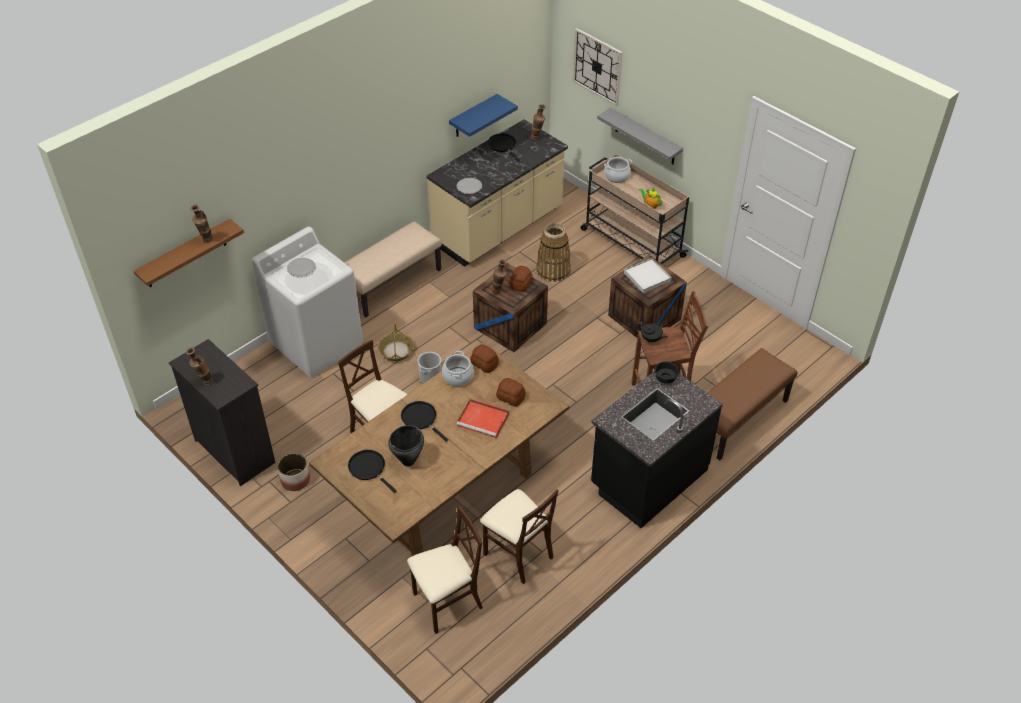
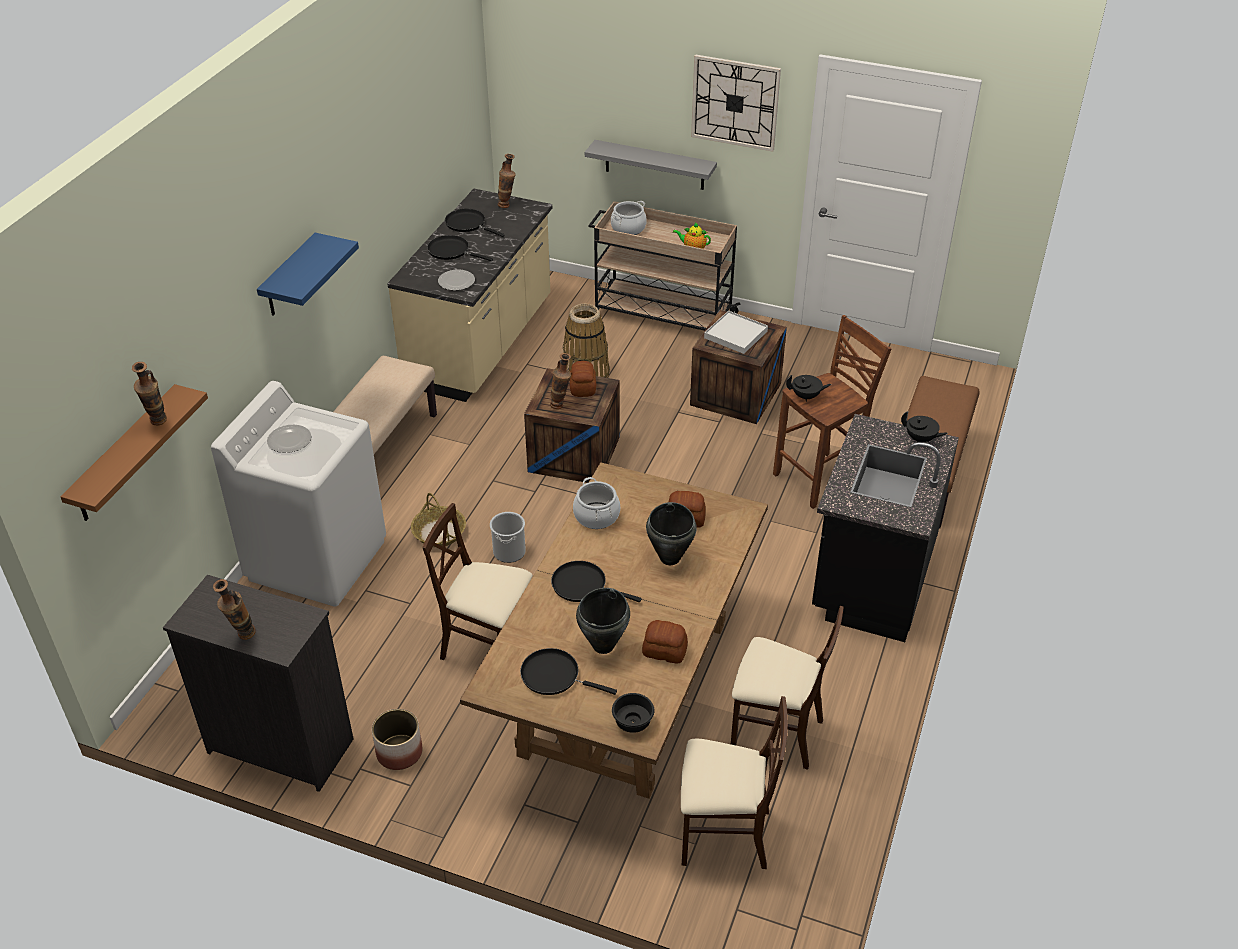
camera: 25 degrees left, 5 degrees down
(447, 602) = (724, 834): beige chair -> beige chair turned 60 degrees clockwise
(473, 116) = (424, 189): blue shelf -> blue shelf (289, 277)
(480, 163) = (451, 251): none -> black frying pan
(484, 363) = (621, 488): bread -> bread (664, 650)
(484, 420) = (670, 558): red tray -> black cooking pot
(597, 66) = (567, 87): wall clock -> wall clock (735, 102)
(664, 378) = (869, 430): black bowl -> black bowl (632, 723)
(695, 396) = (920, 439): none -> black teapot

